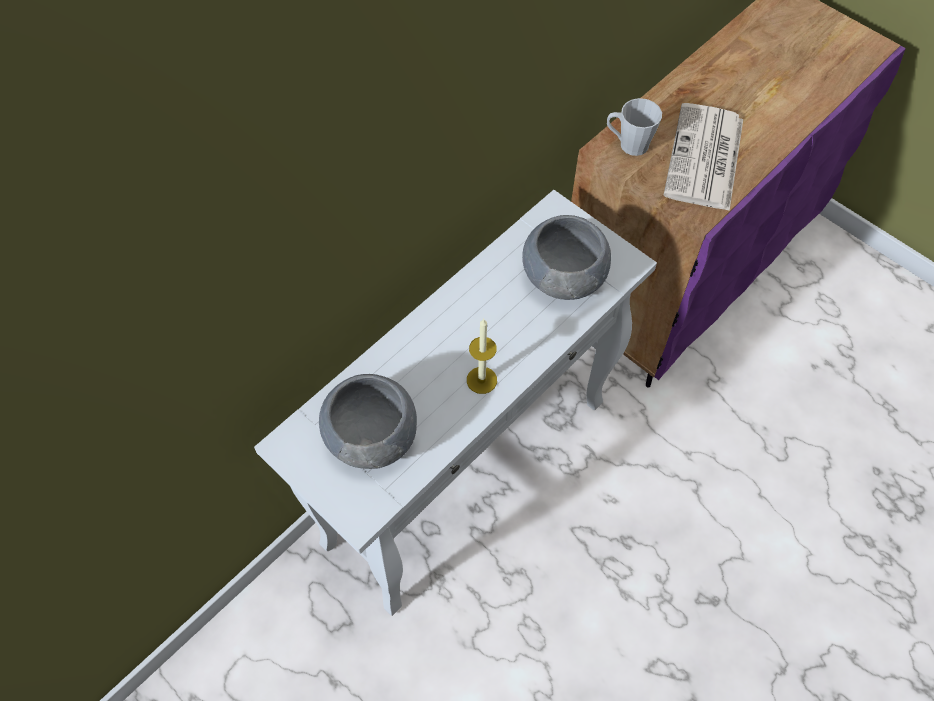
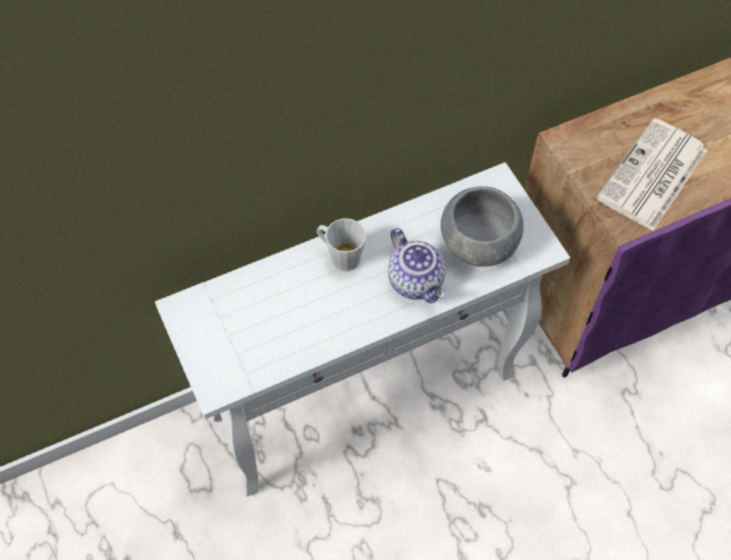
camera: 20 degrees right, 0 degrees up
(371, 437) = (252, 326): grey bowl -> none
(481, 380) = (366, 309): candle -> none
(520, 334) = (417, 281): none -> teapot
(628, 144) = (586, 141): grey mug -> grey mug (340, 256)

